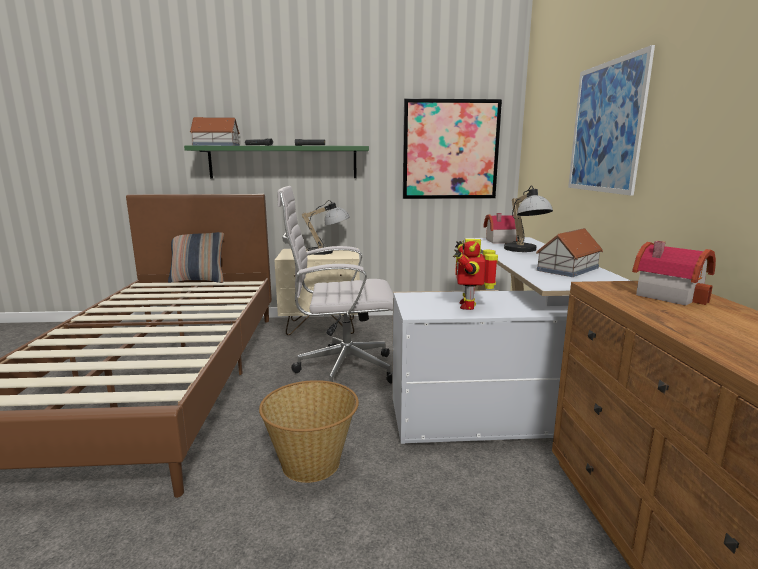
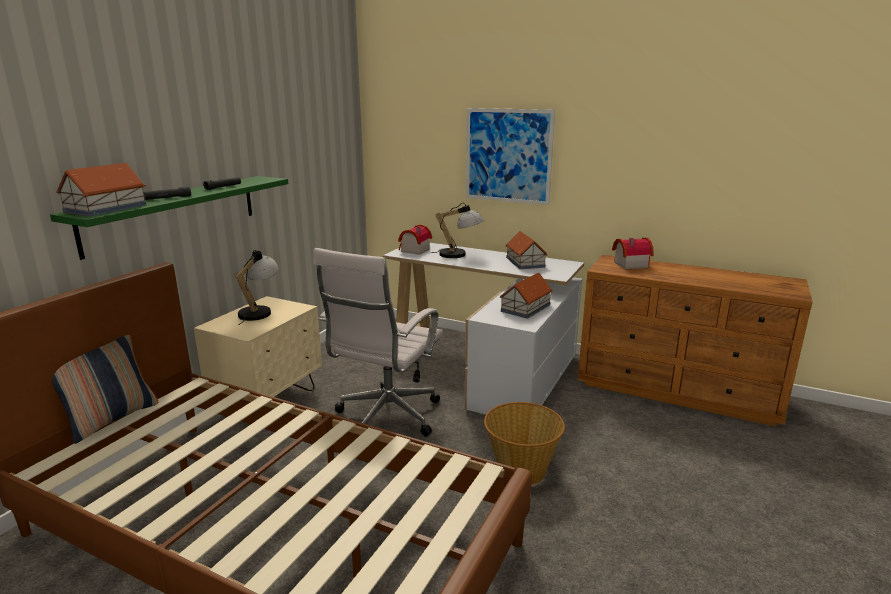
camera: 60 degrees left, 5 degrees up
(450, 150) = (320, 167): picture -> none
(469, 305) = (526, 308): toy robot -> toy house

